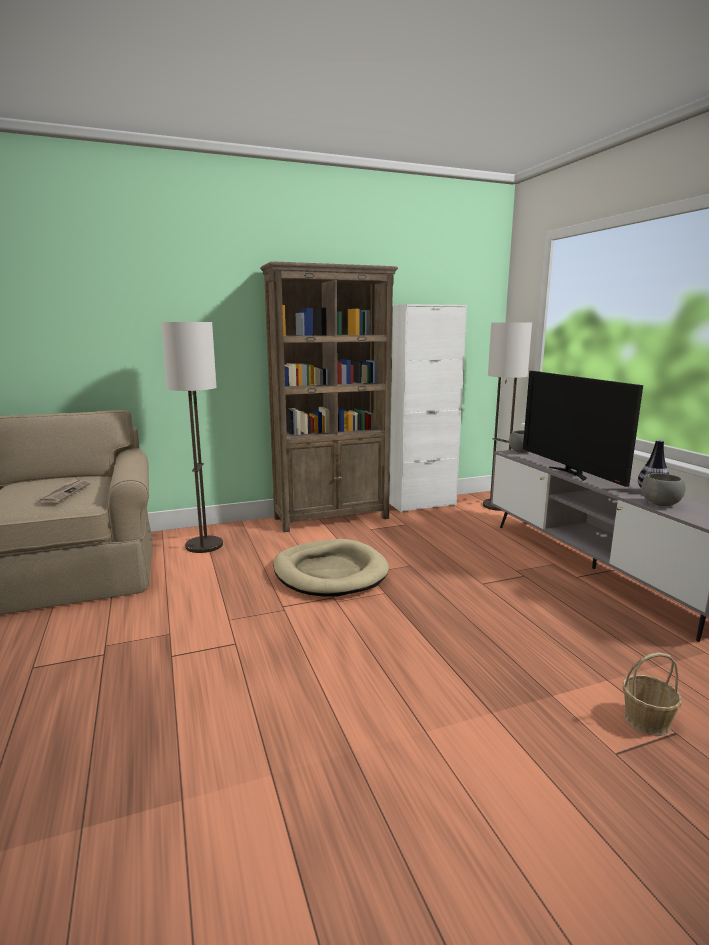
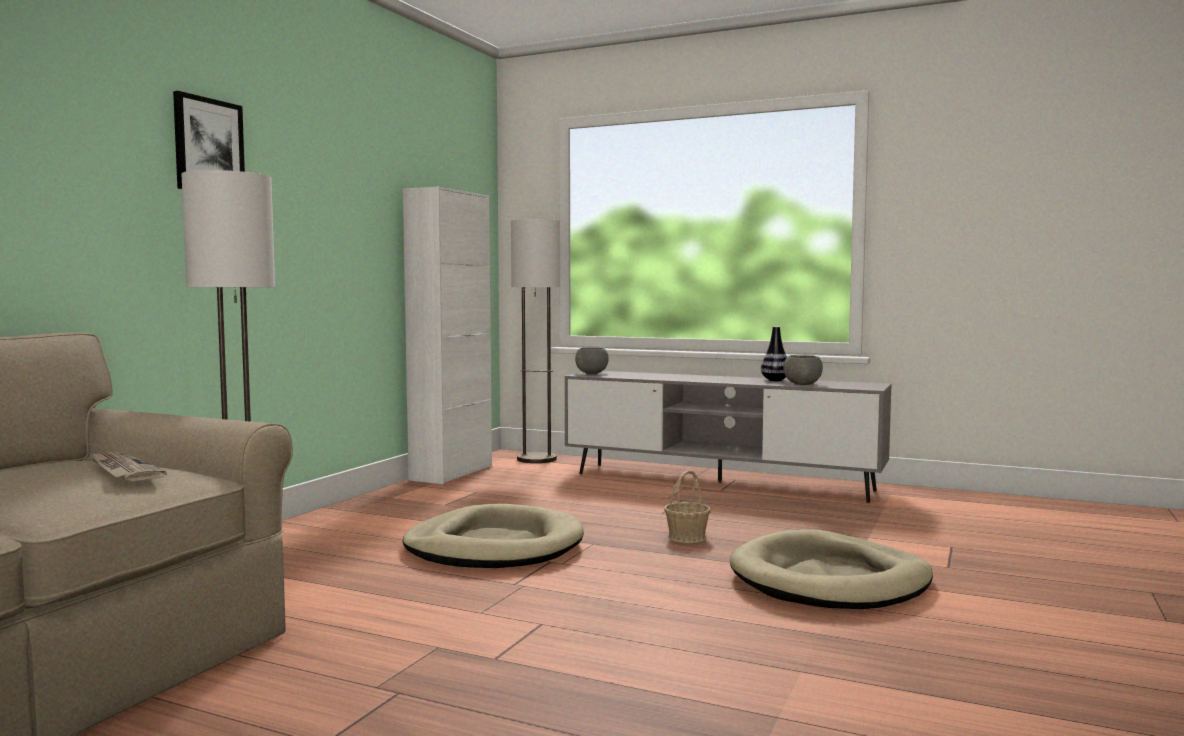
camera: 45 degrees left, 10 degrees down
(223, 296) = (208, 146): none -> picture
(332, 518) = (367, 506): brown bookcase -> none
(471, 706) = (830, 580): none -> beige dog bed
(570, 473) = (684, 379): television -> none
(647, 720) = (928, 547): basket -> basket (687, 537)

